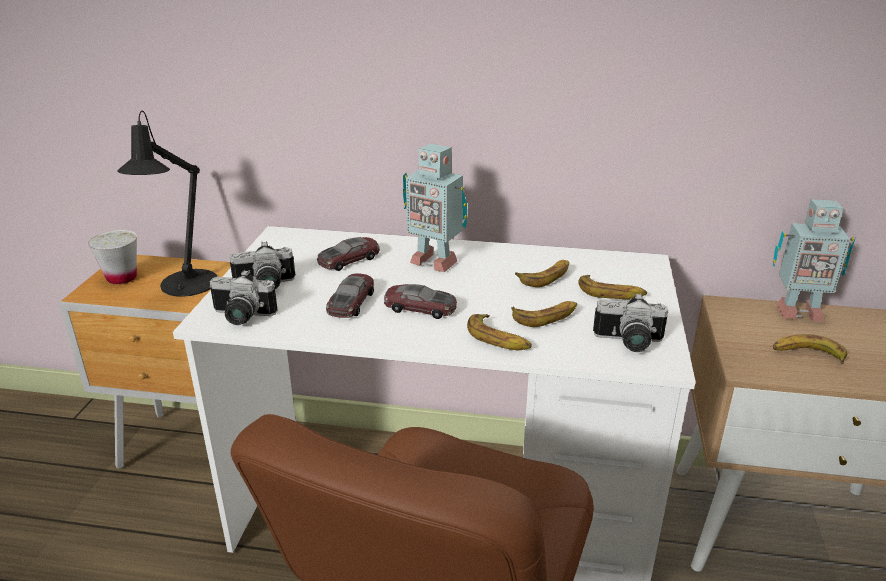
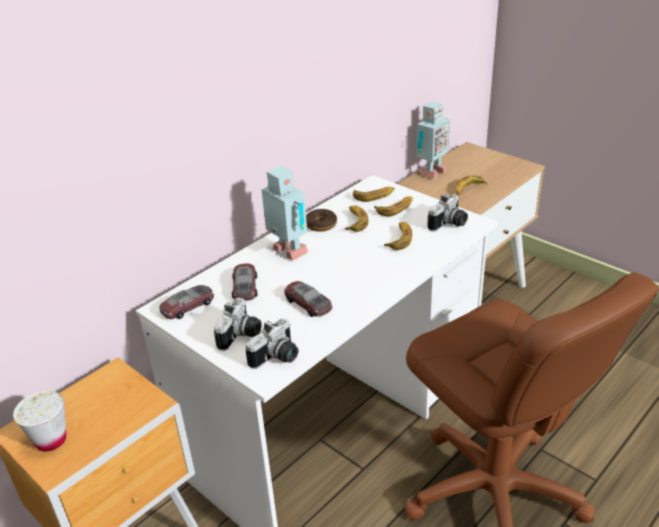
camera: 55 degrees left, 5 degrees up
(185, 287) = (119, 402): black table lamp -> none
(420, 308) = (344, 278): toy car -> toy car (187, 306)
(434, 261) = (288, 253): toy robot -> toy robot turned 105 degrees counterclockwise
(498, 339) = (407, 263): banana -> banana (374, 196)
(512, 260) = (321, 224): none -> donut

